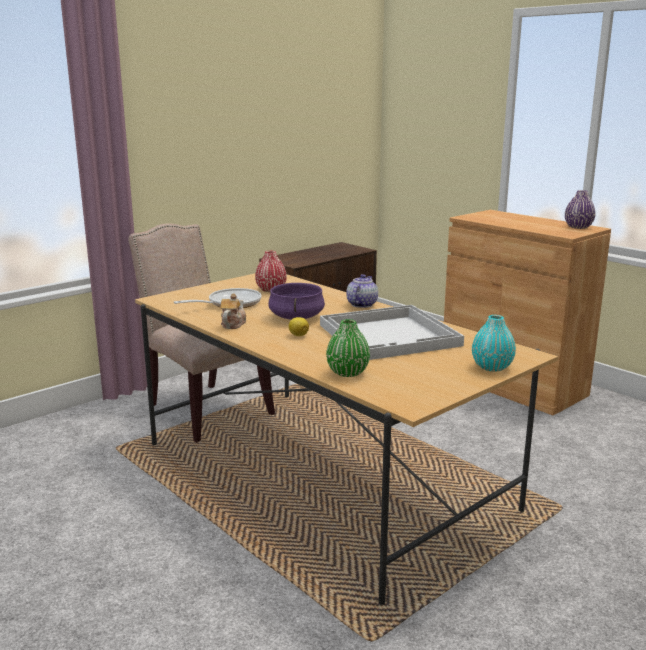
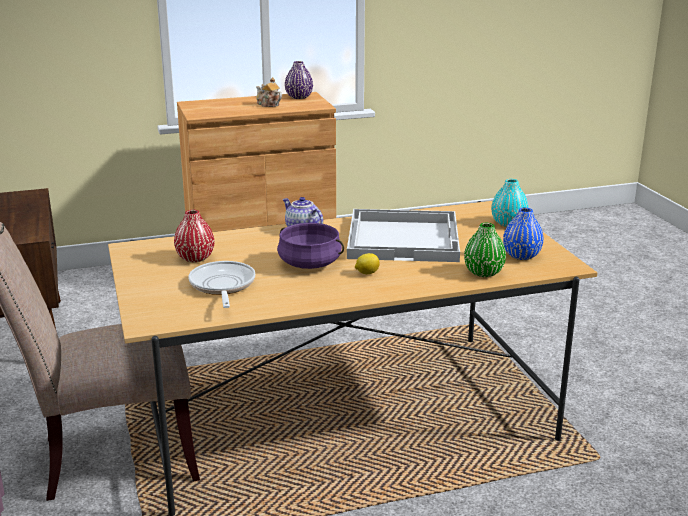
camera: 65 degrees left, 5 degrees up
(233, 324) = (299, 296): teapot -> teapot (268, 104)
(410, 382) = (521, 256): none -> blue vase

